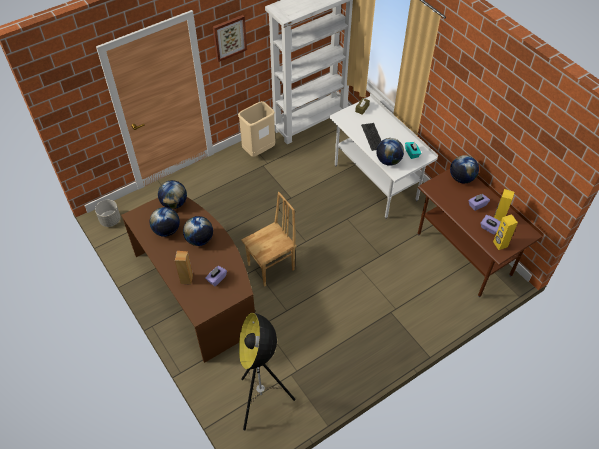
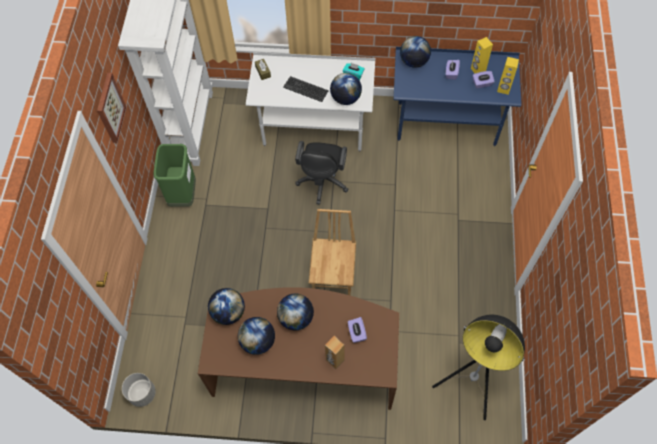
camera: 50 degrees left, 10 degrees up
(259, 150) = (183, 195): beige trash can -> green trash can
(338, 214) = (322, 183): none -> black office chair
(463, 254) = (446, 124): brown desk -> blue desk

